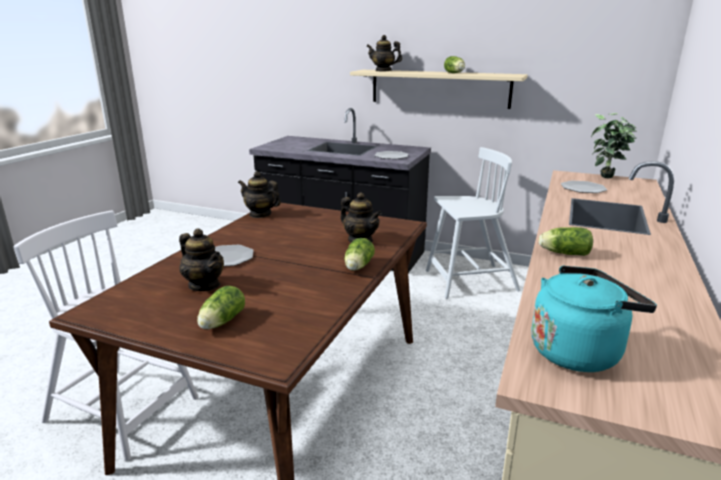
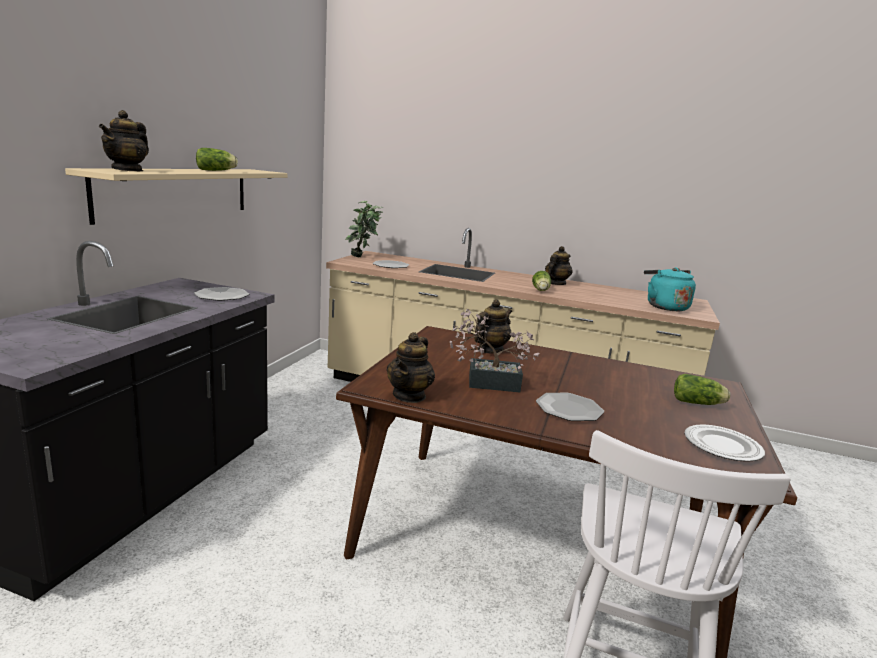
camera: 95 degrees left, 5 degrees down
(134, 309) = (723, 445): none -> plate
(204, 285) = (643, 415): teapot -> teapot (556, 283)
(282, 235) = (486, 382): none -> potted plant
(357, 267) = (554, 355): lettuce -> none
(469, 281) = (293, 410): white chair -> none

